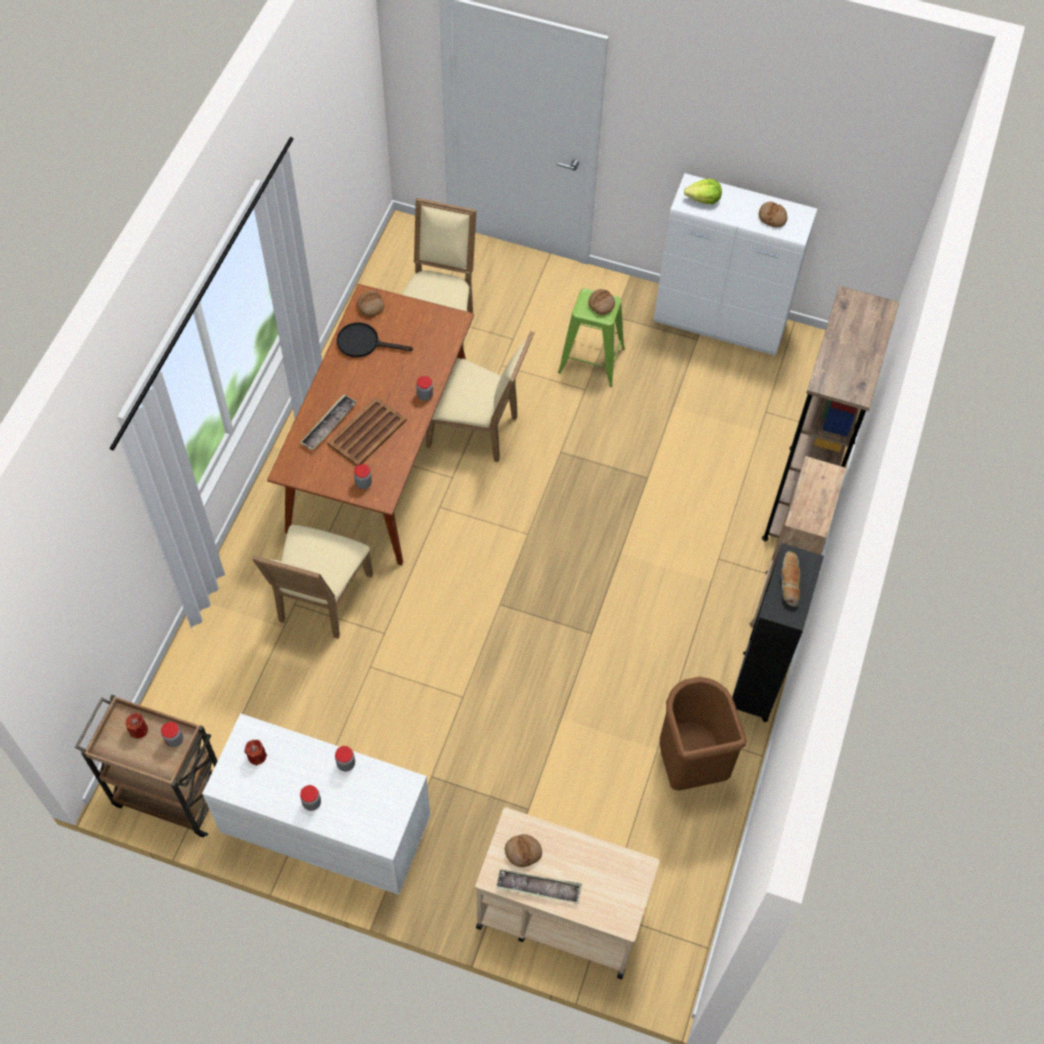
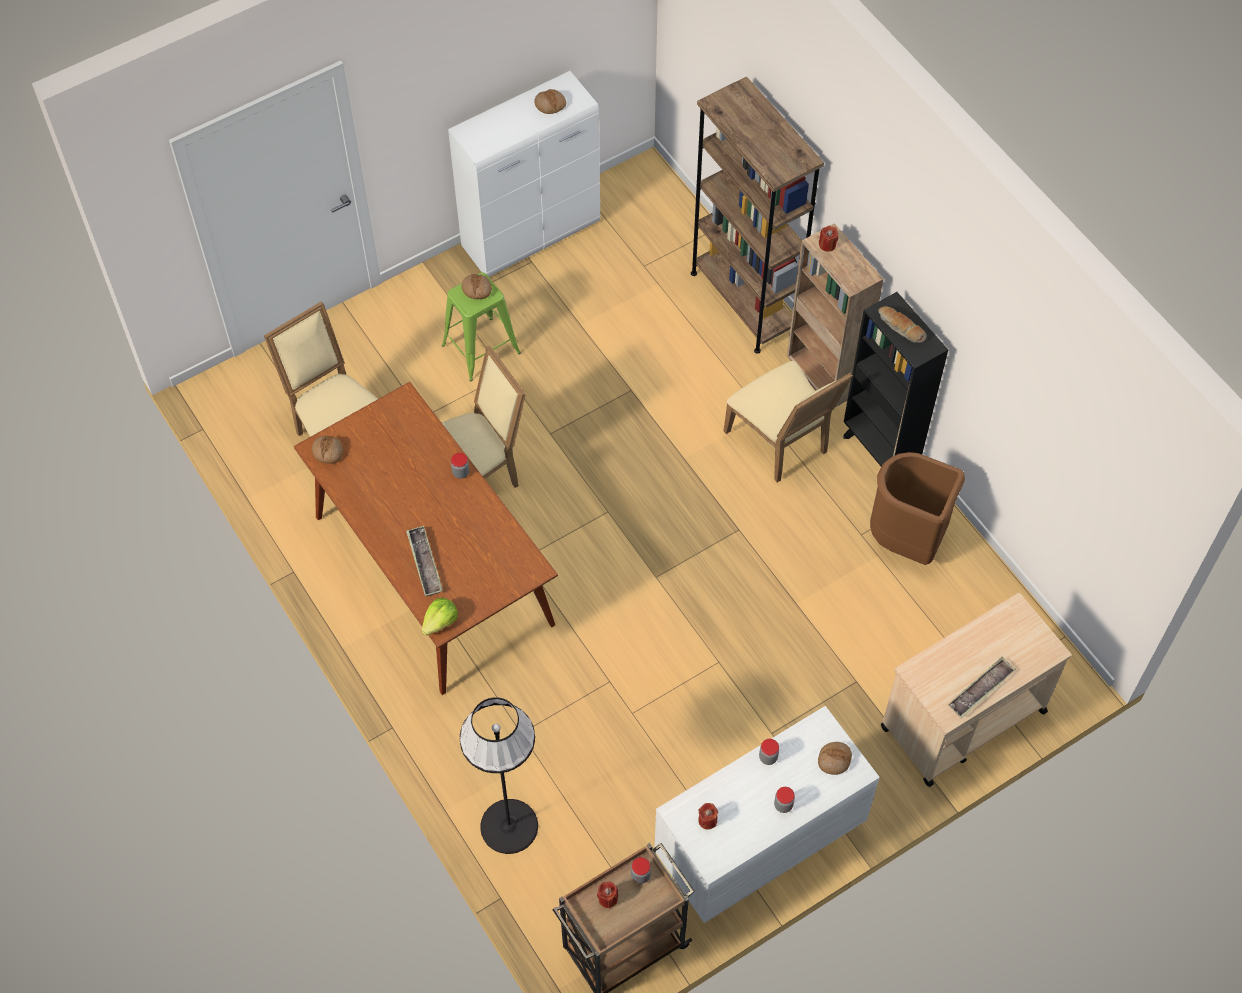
camera: 50 degrees left, 0 degrees up
(213, 648) = (509, 826): none -> black floor lamp
(320, 601) = (536, 711): beige chair -> beige chair (781, 444)
(363, 483) = (508, 575): jar -> none
(364, 343) = (363, 482): black frying pan -> none
(368, 432) = (459, 539): brown tray -> none
(523, 852) = (943, 680): bread -> bread (834, 760)
(703, 199) = (488, 135): lettuce -> lettuce (440, 622)
(819, 476) = (827, 245): none -> red candle

